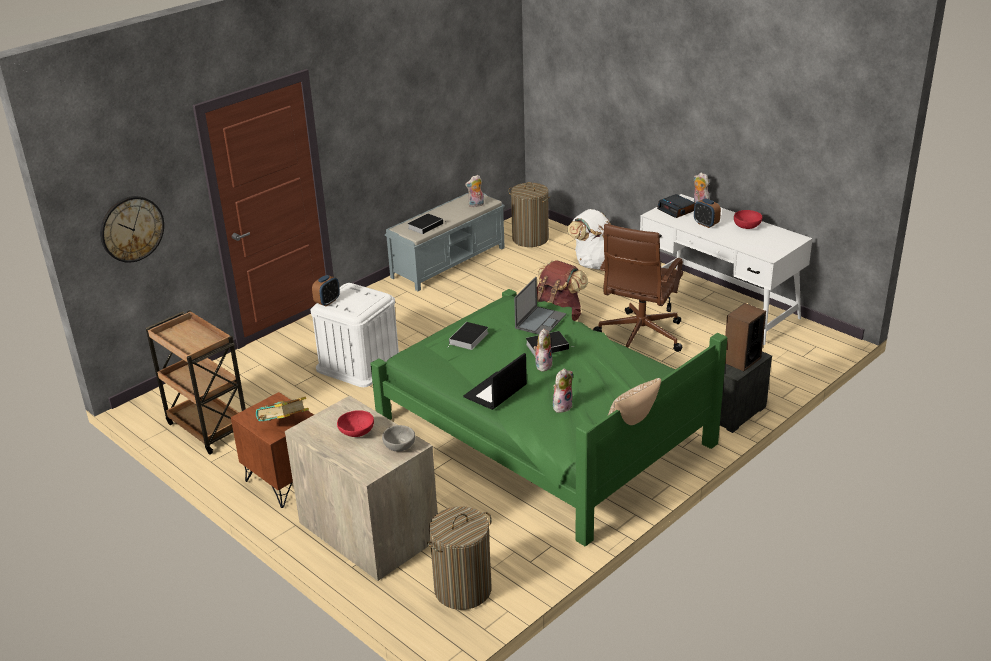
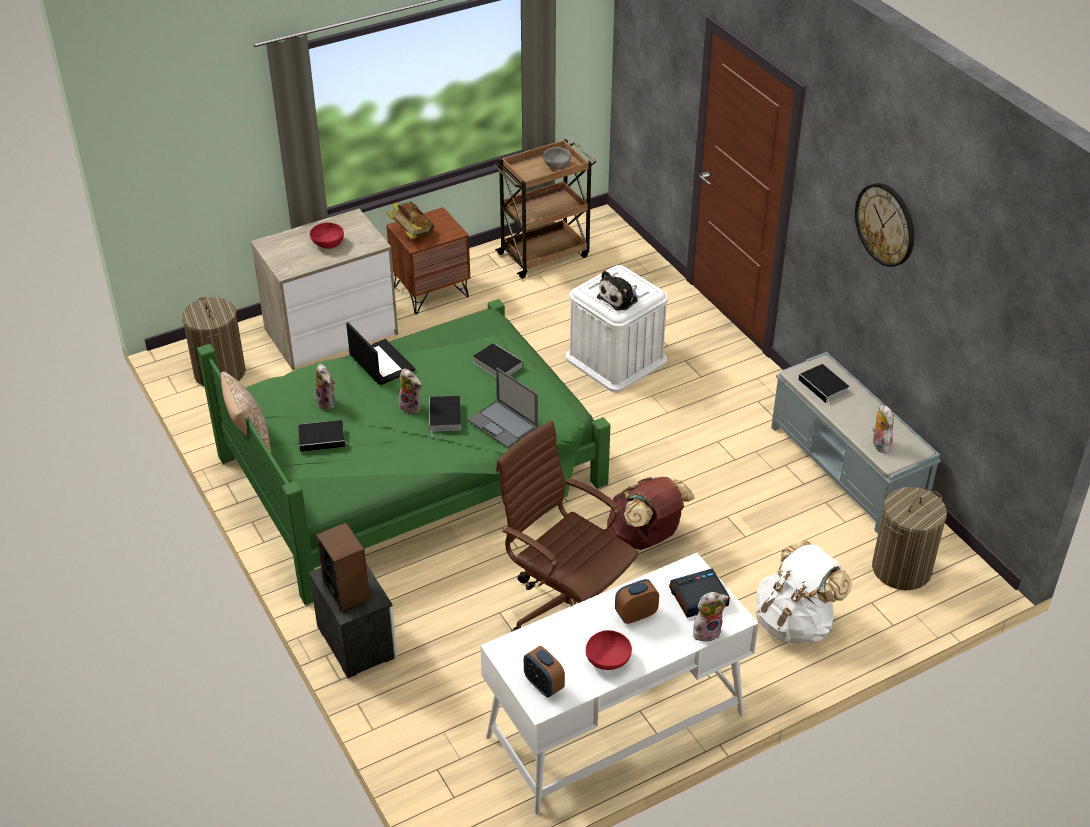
camera: 105 degrees right, 10 degrees up
(131, 229) = (645, 74): wall clock -> wall clock (885, 224)
(327, 302) = (621, 273): alarm clock -> alarm clock (543, 685)
(363, 297) = (619, 298): none -> plush toy
(399, 446) = (291, 263): grey bowl -> grey bowl (557, 165)
(607, 395) = (323, 438): none -> book

